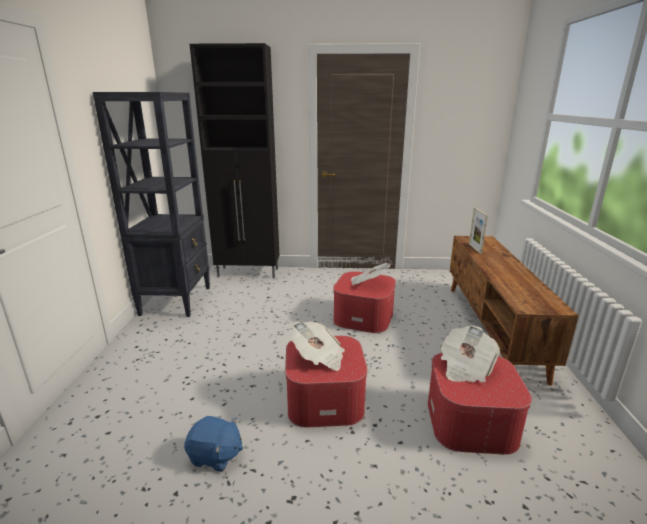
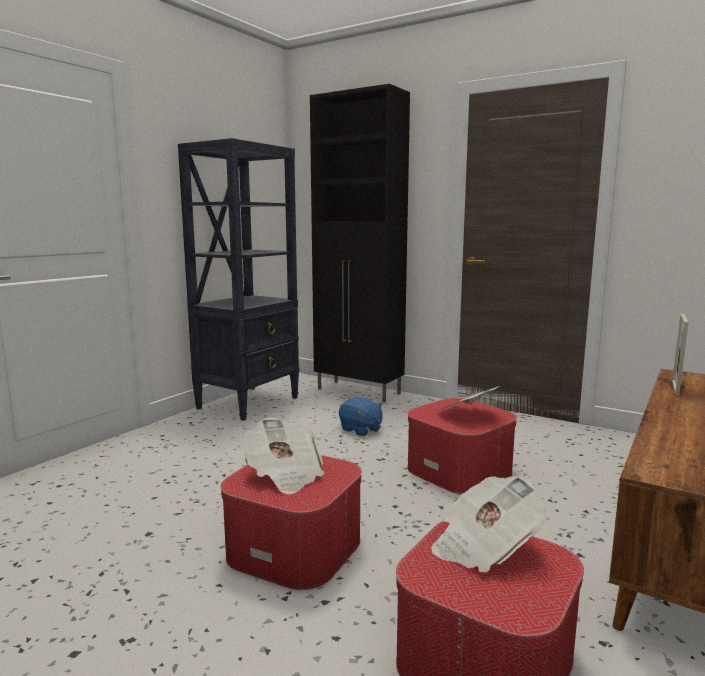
camera: 30 degrees right, 10 degrees down
(215, 456) = (109, 560): blue plush toy -> blue plush toy (360, 429)

